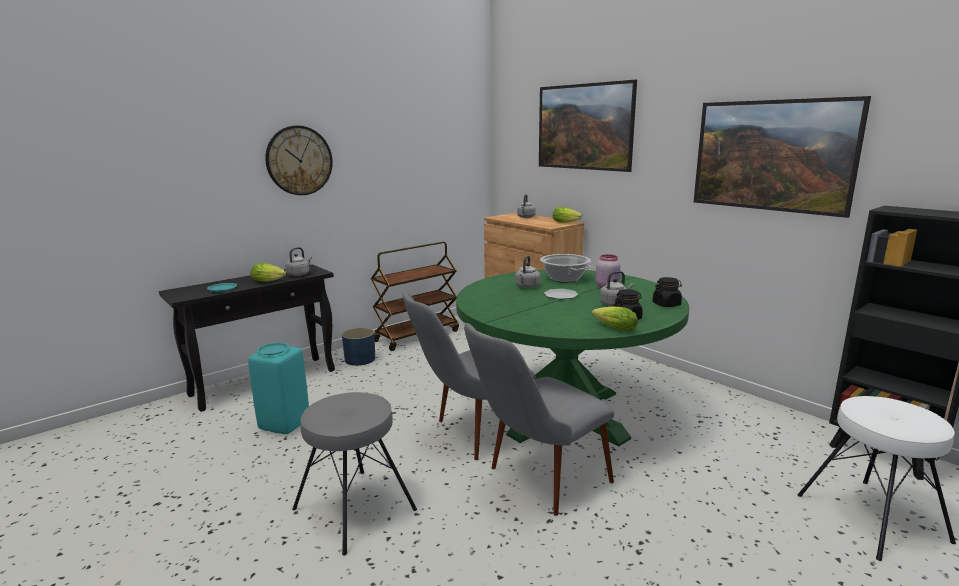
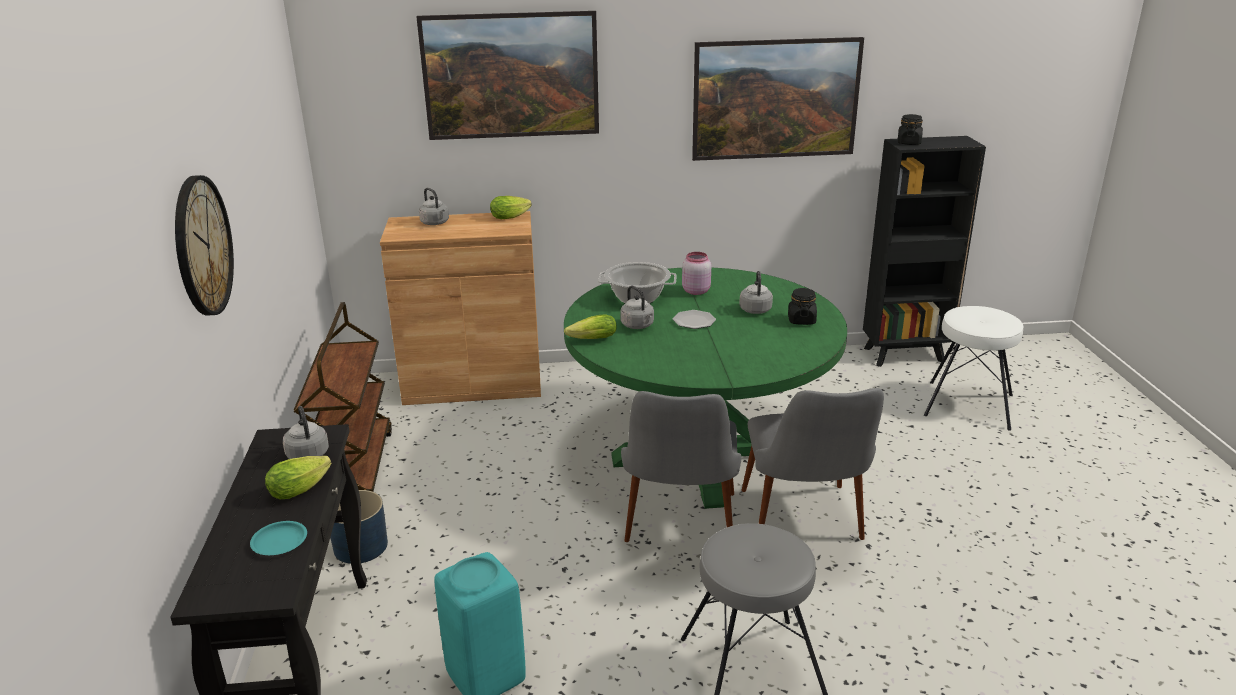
camera: 55 degrees left, 10 degrees up
(613, 328) = (820, 335): lettuce -> lettuce (590, 340)
(666, 304) = (784, 290): black jar -> black jar (908, 143)

